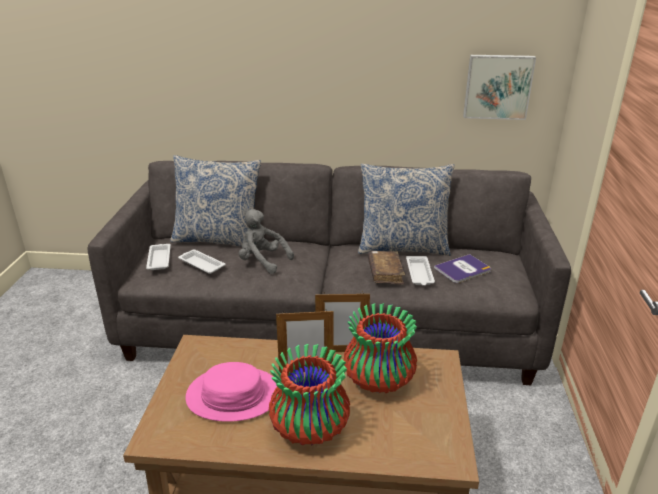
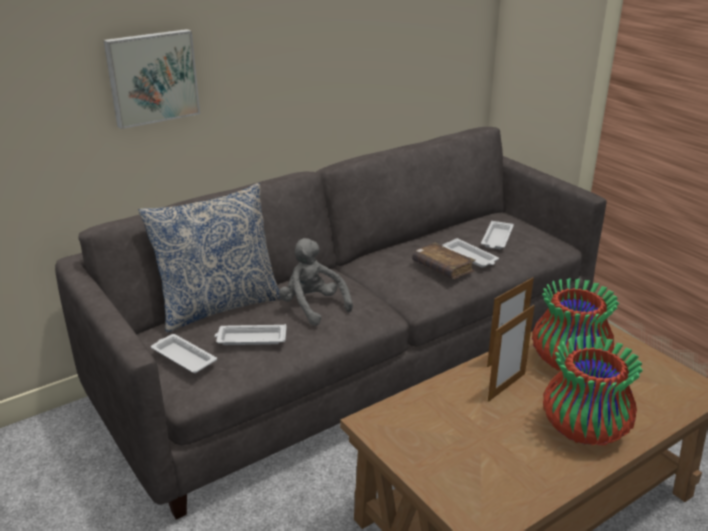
camera: 40 degrees left, 0 degrees up
(233, 395) = (483, 443): pink hat -> none
(262, 261) = (312, 307): grey plush toy -> grey plush toy turned 60 degrees clockwise
(403, 247) = (417, 239): pillow -> none
(462, 269) = (496, 239): book -> white tray
(497, 86) = (442, 42): picture -> picture (152, 77)

